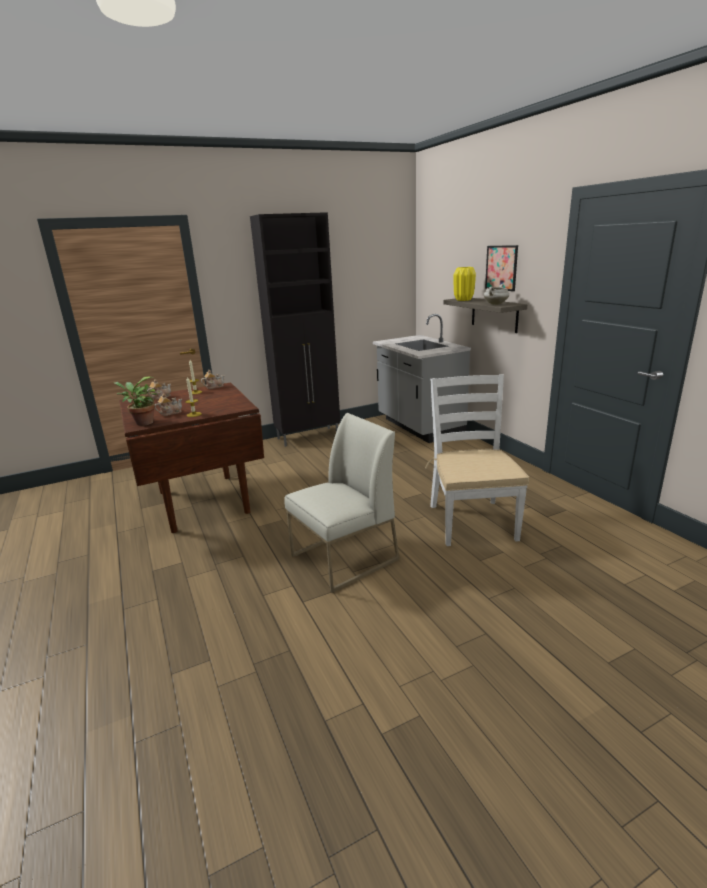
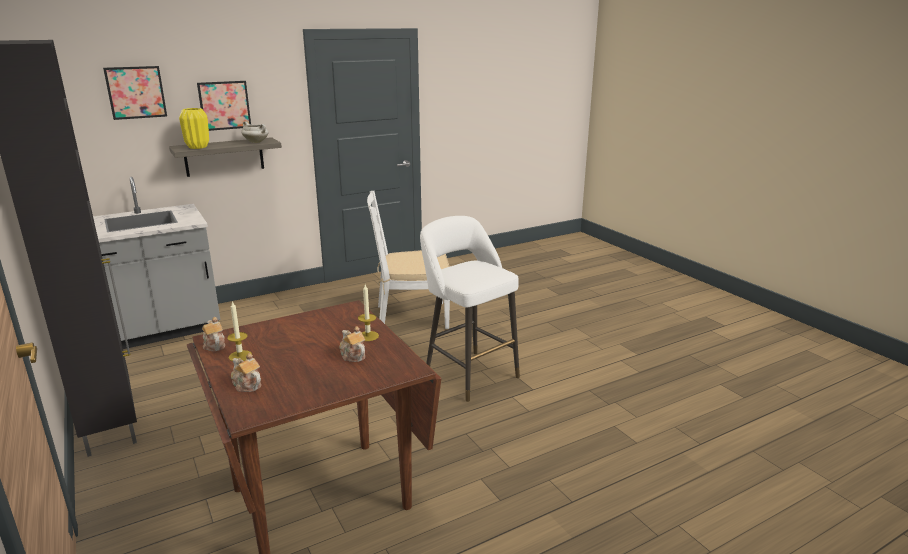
camera: 95 degrees left, 0 degrees up
(142, 423) = (395, 368): potted plant -> none
(344, 558) = (468, 373): white chair -> white stool
(458, 252) = (136, 92): none -> picture

